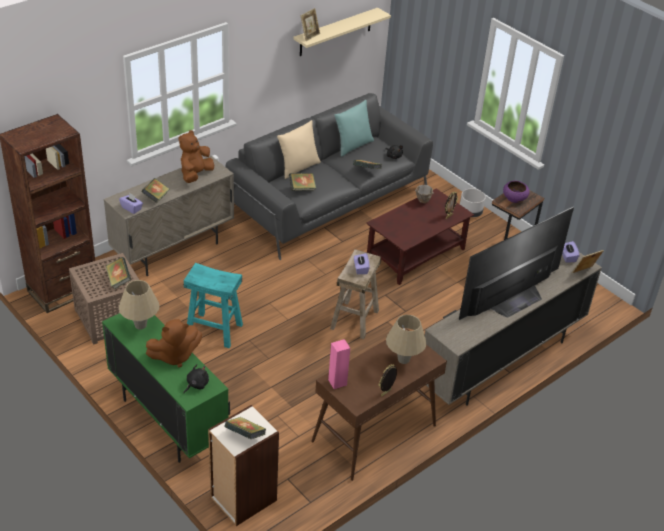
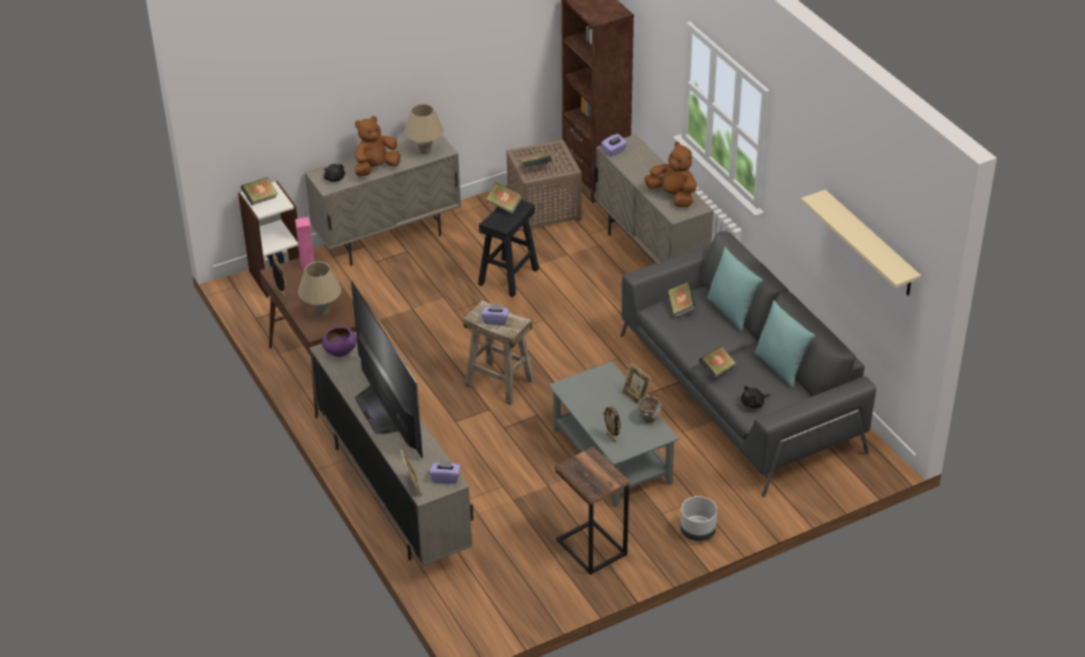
camera: 105 degrees right, 0 degrees up
(156, 197) = (631, 167): book -> book (504, 206)
(167, 421) = (388, 239): green cabinet -> beige cabinet
(174, 356) = (376, 168): brown plush toy -> brown plush toy turned 60 degrees clockwise
(214, 330) = (508, 277): turquoise stool -> black stool
(298, 167) = (731, 312): beige pillow -> turquoise pillow
(309, 36) = (826, 202): picture frame -> picture frame (636, 398)
(416, 253) = (613, 457): brown coffee table -> grey coffee table
(514, 198) = (593, 469): purple bowl -> purple bowl (339, 350)

